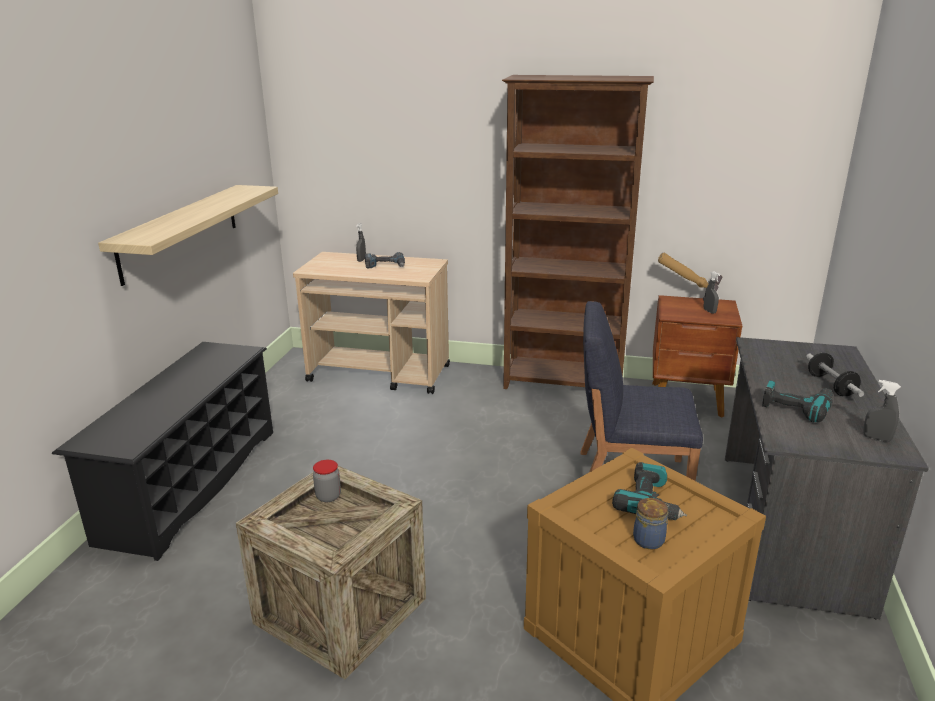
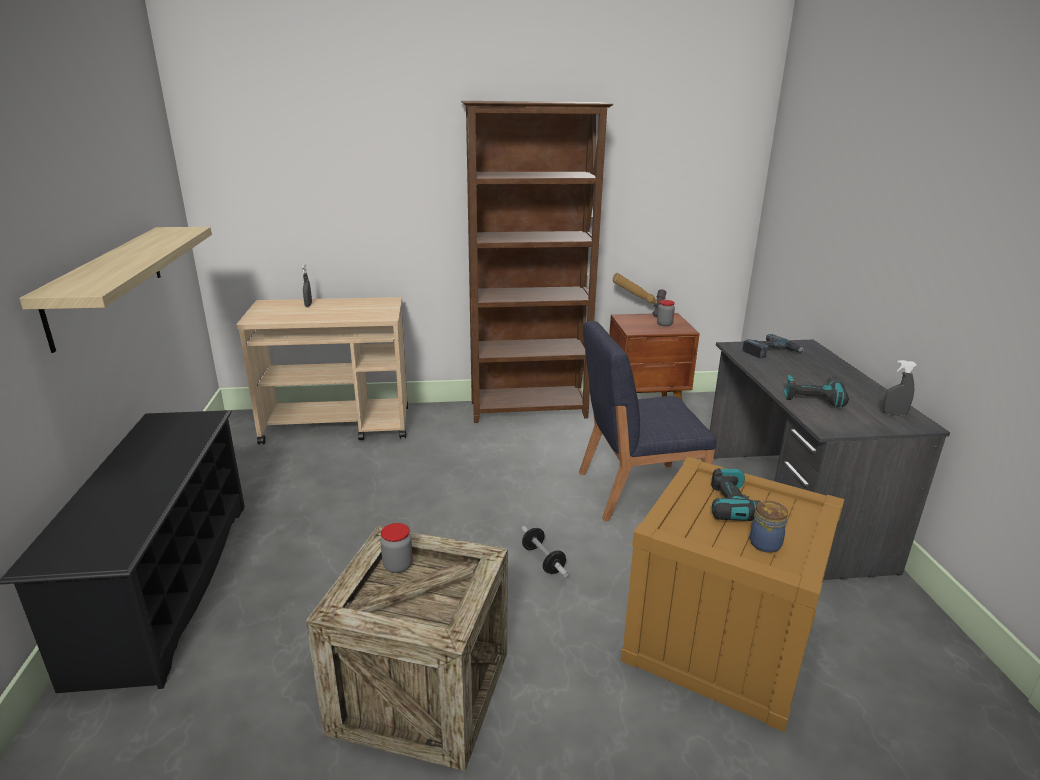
camera: 20 degrees left, 0 degrees up
(385, 265) = (339, 308): power drill -> power drill (771, 352)
(709, 311) = (664, 324): grey spray bottle -> jar
(831, 385) = (823, 374): dumbbell -> dumbbell (543, 560)

